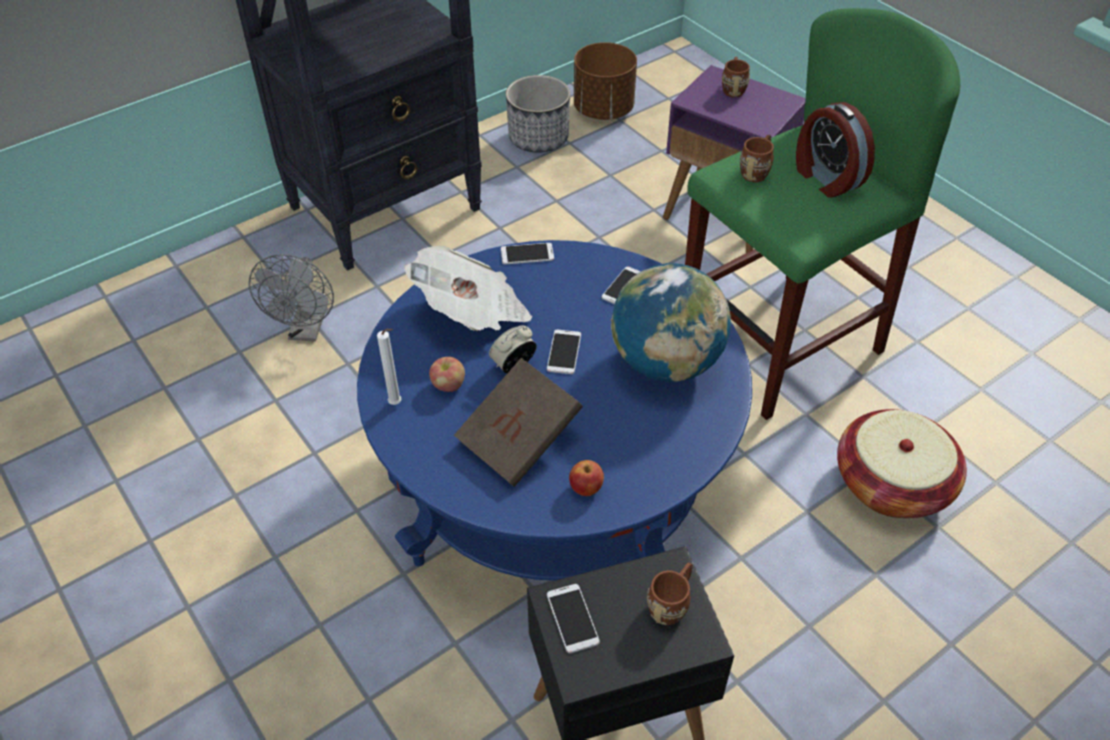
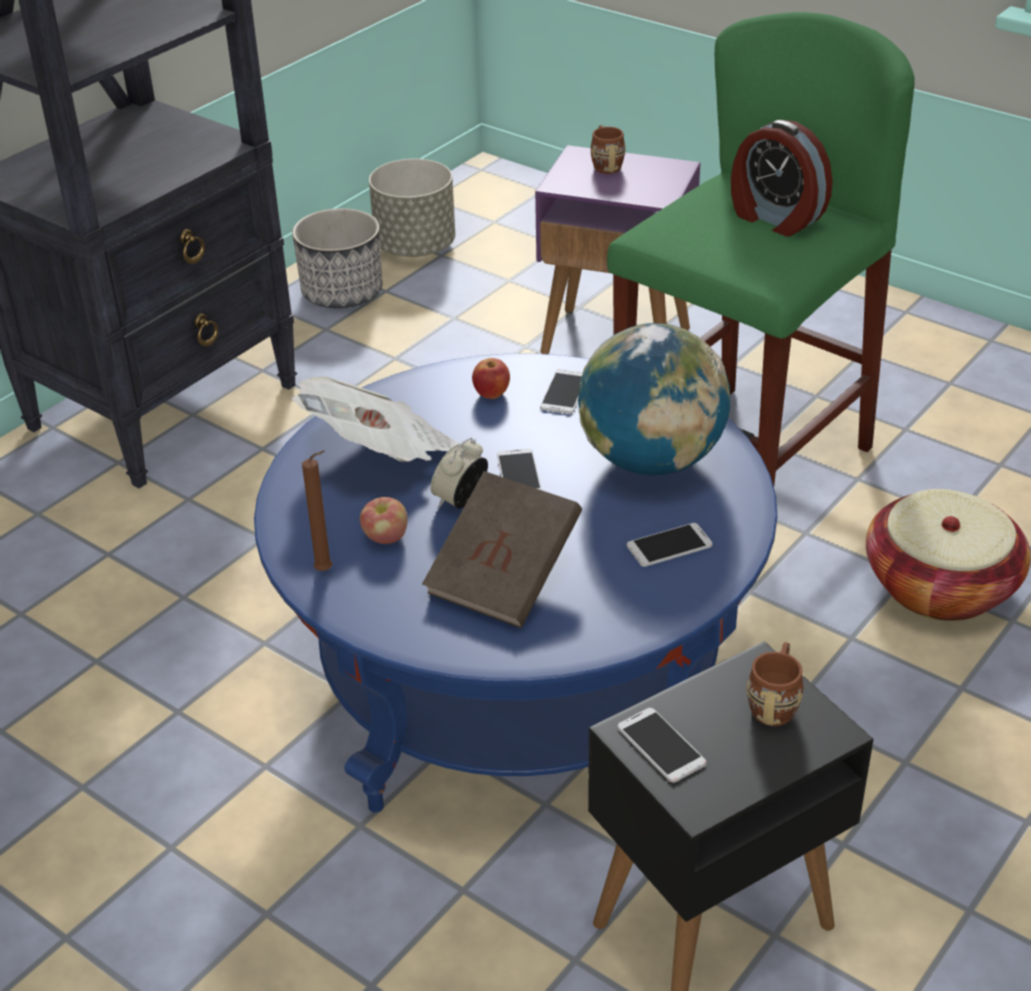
camera: 15 degrees left, 10 degrees down
(307, 330) = (109, 570): grey fan -> none
(397, 404) = (326, 571): white candle -> brown candle
(527, 254) = (424, 380): phone -> phone (669, 545)
(586, 488) = (612, 610): apple -> apple (492, 394)
(603, 110) = (415, 248): brown planter -> grey planter
(756, 170) = (690, 224): brown mug -> none

